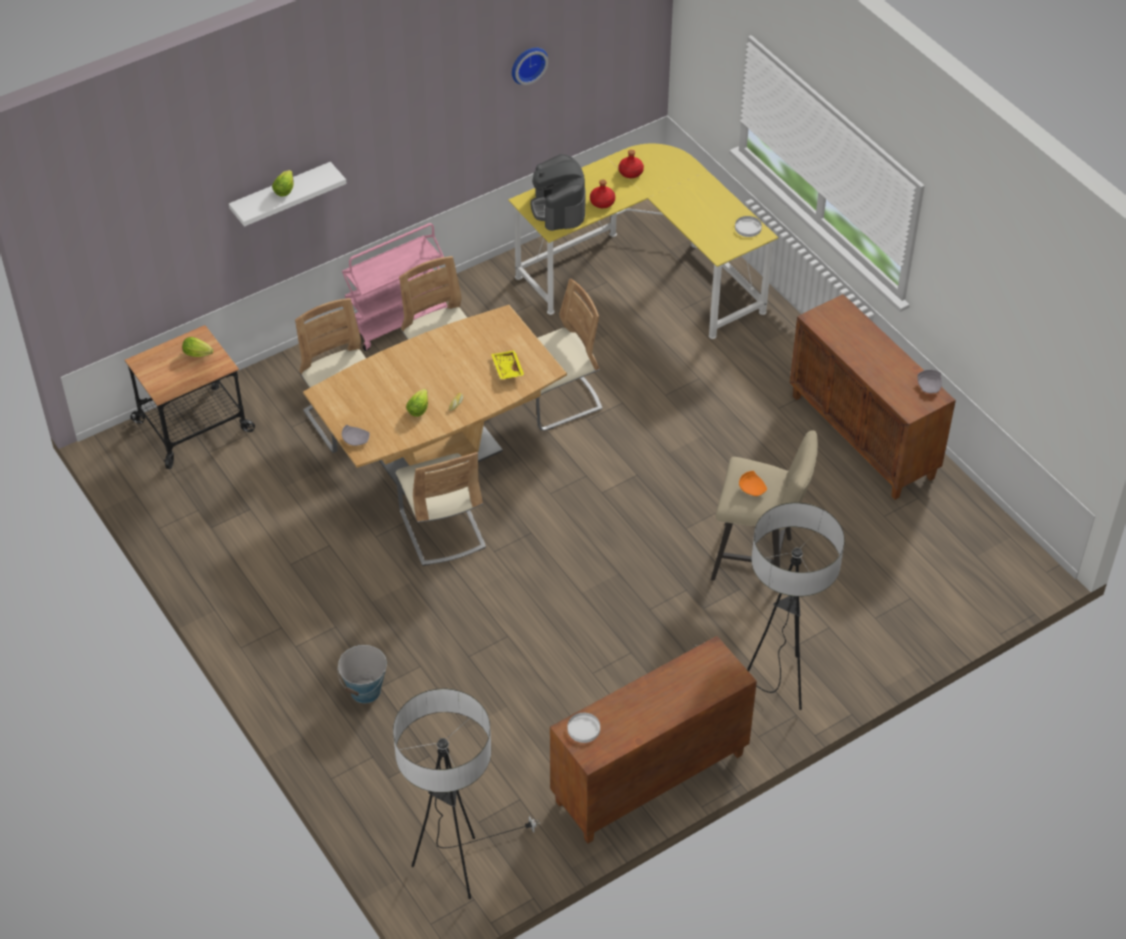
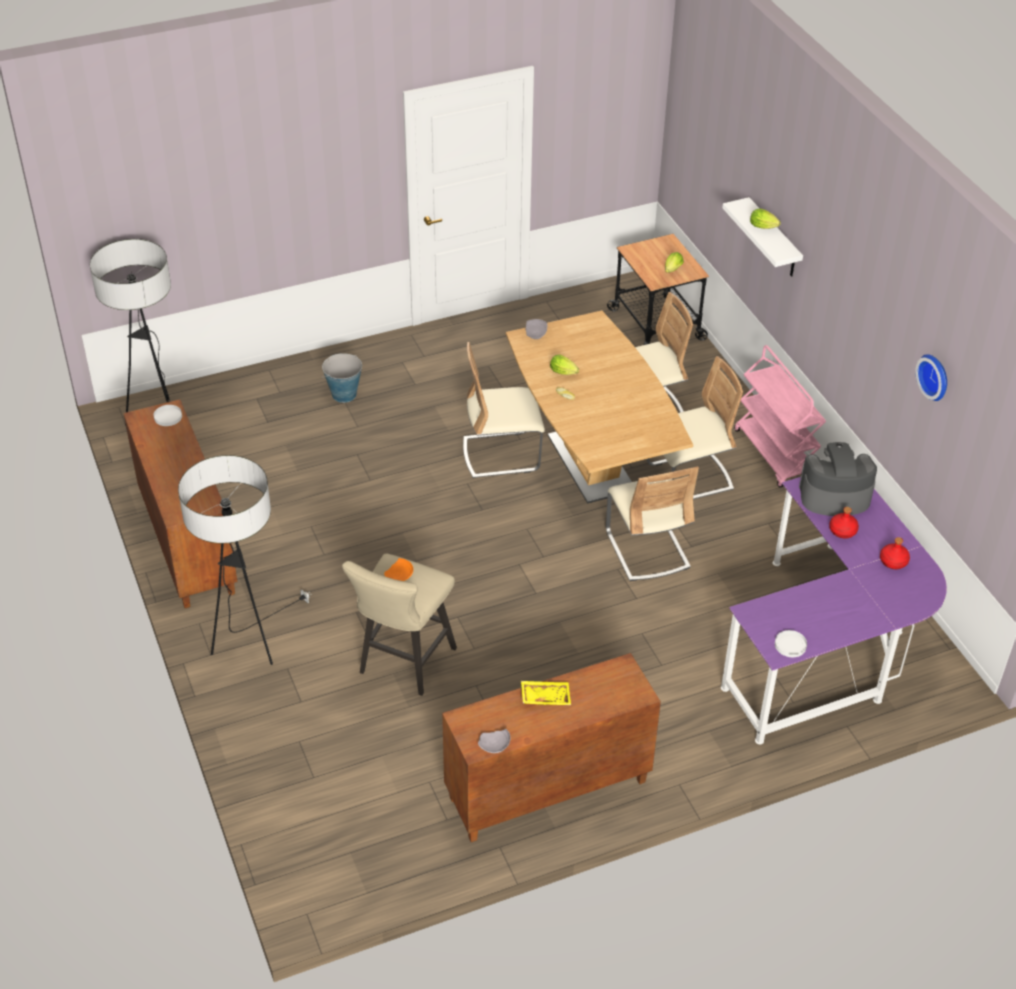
camera: 100 degrees right, 5 degrees down
(506, 369) = (602, 432): yellow tray -> yellow tray (545, 696)
(644, 275) = (829, 647): yellow desk -> purple desk

